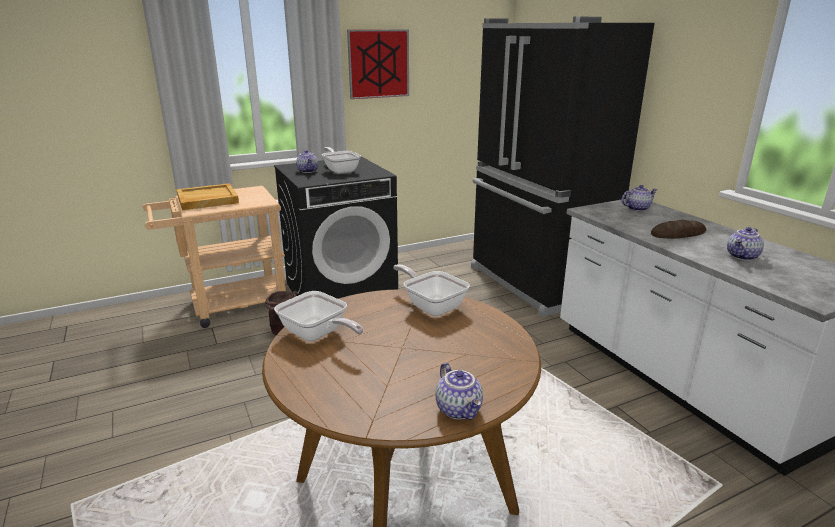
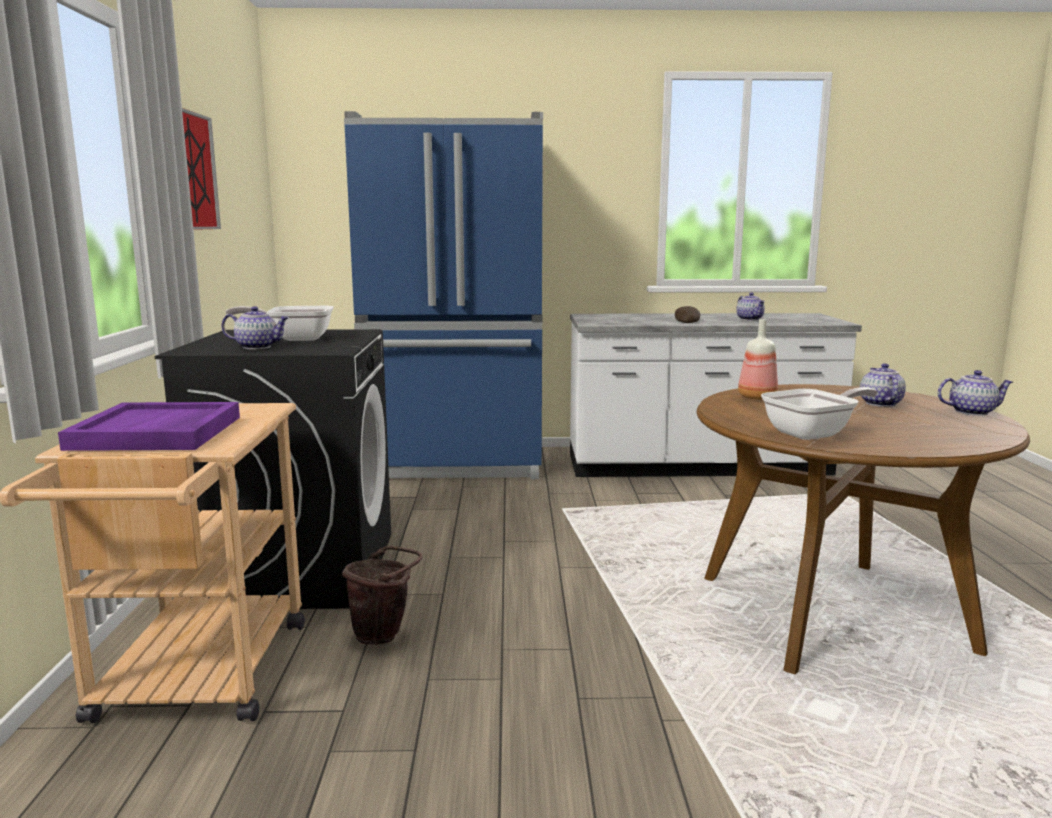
camera: 65 degrees left, 10 degrees down
(207, 199) = (157, 433): beige tray -> purple tray
(431, 305) = (755, 397): frying pan -> bottle
(534, 283) = (456, 465): black fridge -> blue fridge
(637, 208) = (606, 317): teapot -> teapot (879, 403)

